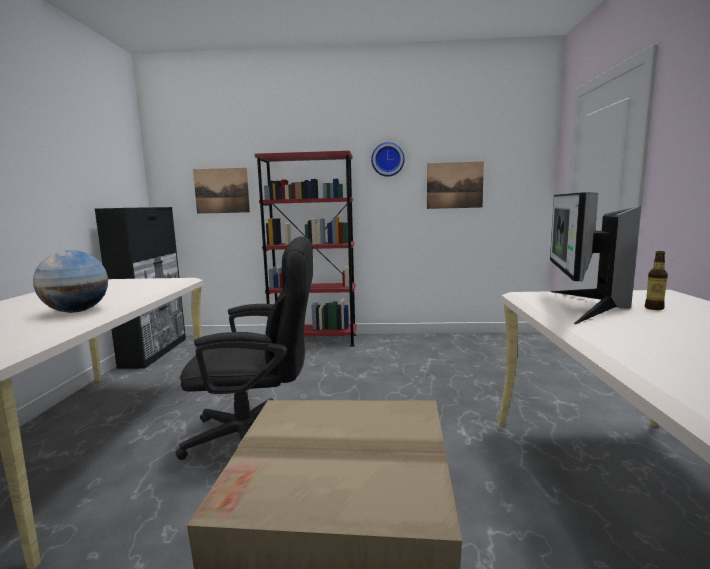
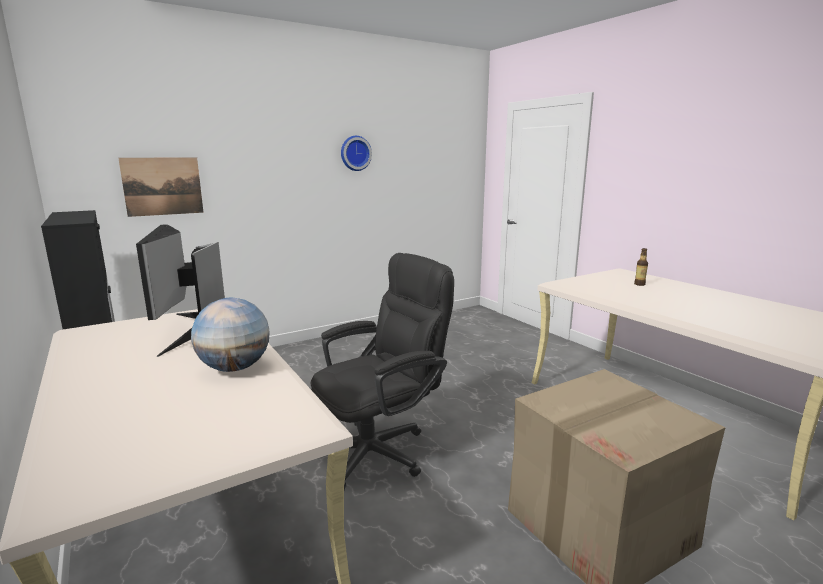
camera: 35 degrees left, 5 degrees up
(313, 340) = (295, 351): red bookcase -> none
(454, 185) = (413, 180): picture -> none
(581, 306) = (606, 288): monitor -> monitor (186, 331)

